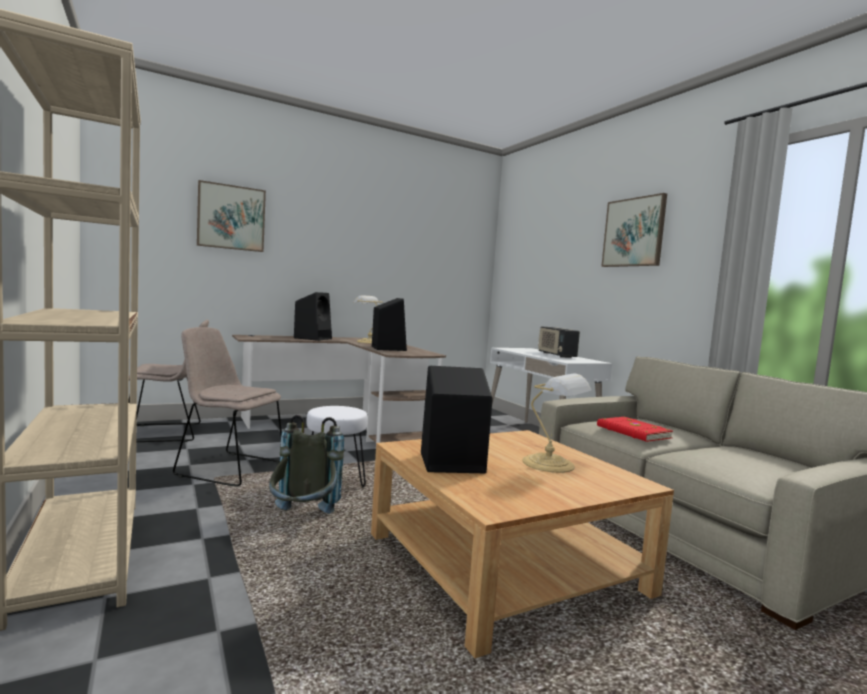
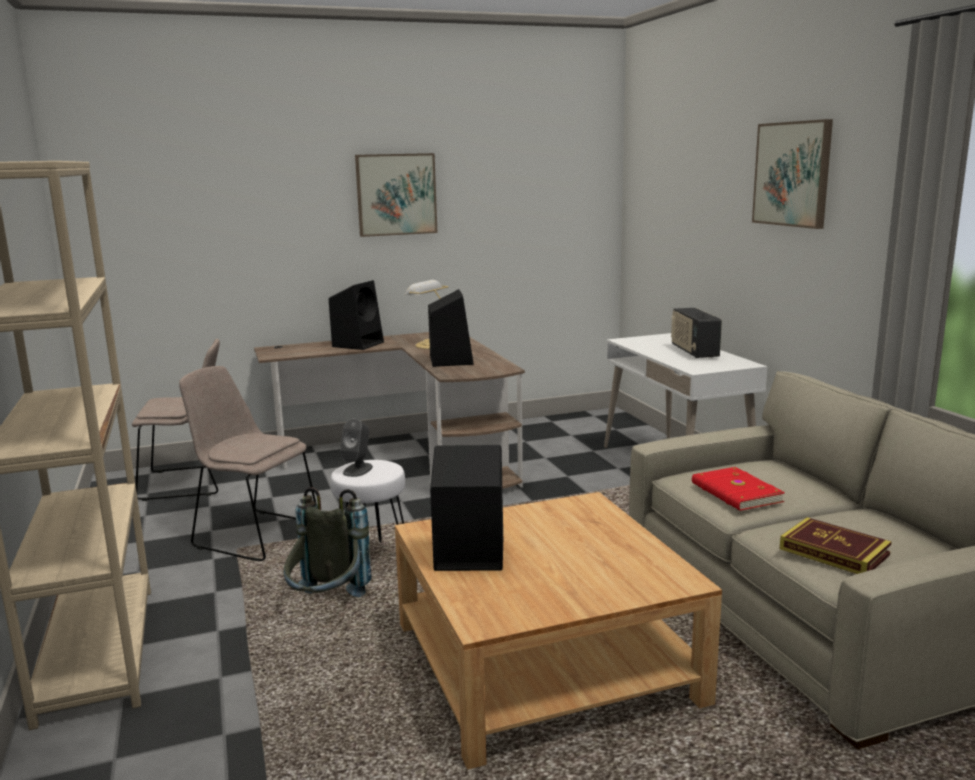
camera: 10 degrees right, 10 degrees up
(231, 217) = (233, 192): picture -> picture (396, 194)
(330, 410) = (358, 469): none -> grey speaker
(551, 464) = (591, 552): table lamp -> none
(739, 466) = (834, 552): none -> book

